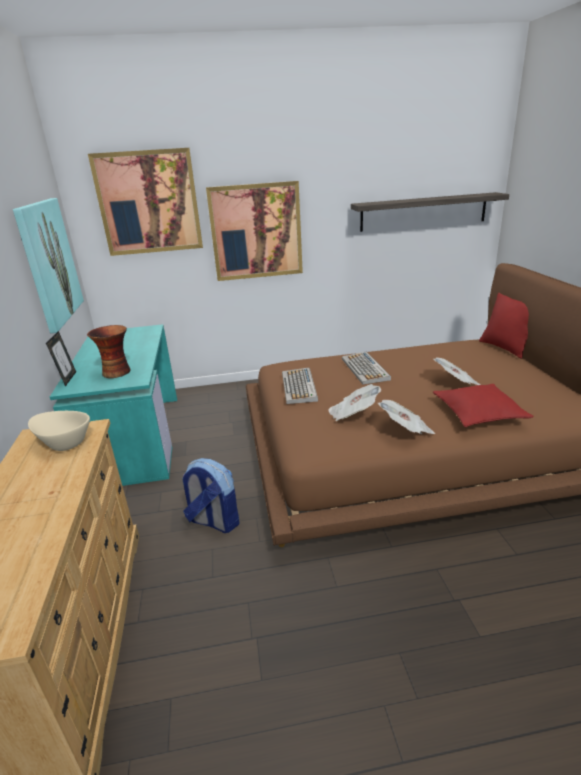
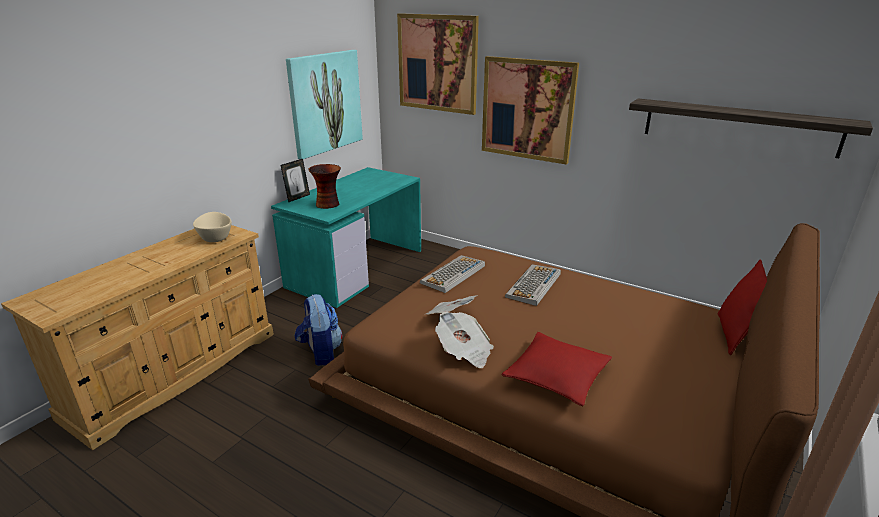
camera: 40 degrees right, 0 degrees up
(455, 383) = (593, 339): newspaper -> none

